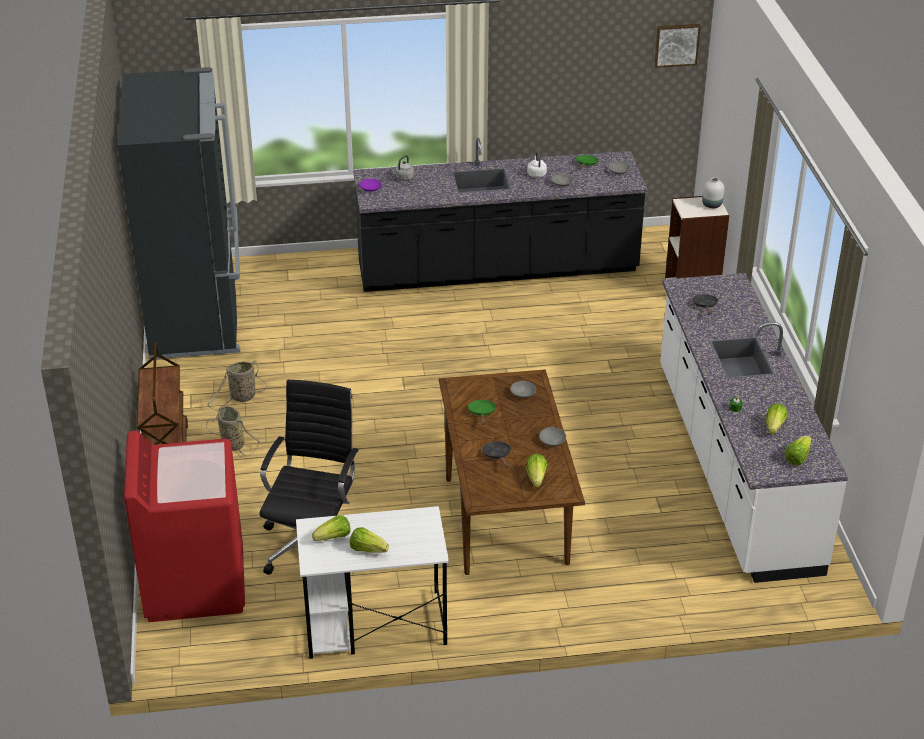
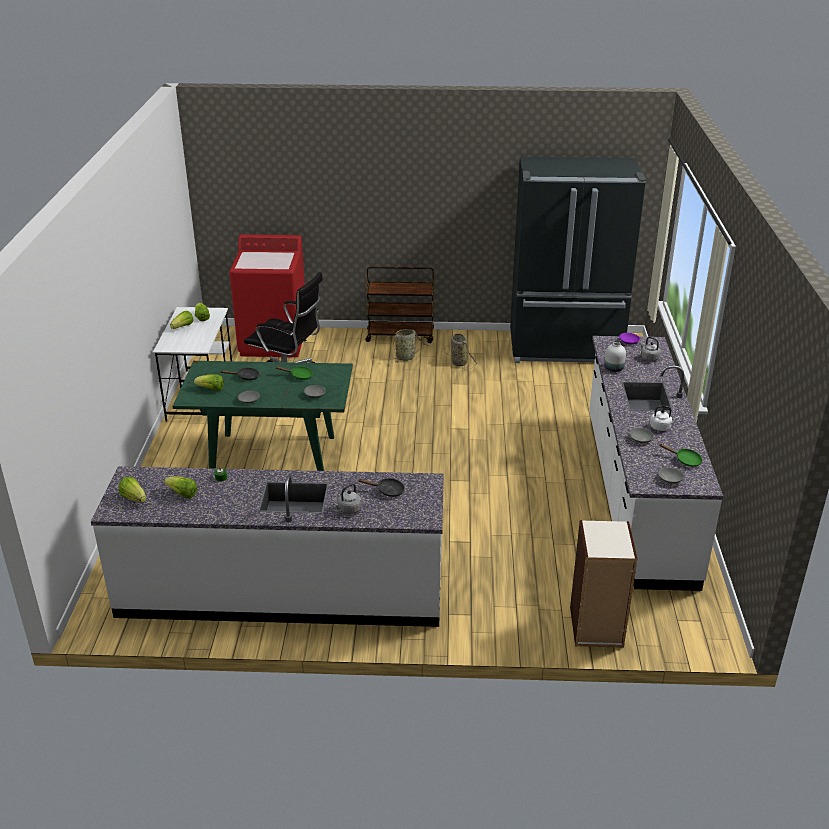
camera: 100 degrees right, 5 degrees down
(497, 269) = (636, 495): black counter -> white counter
(506, 521) = (272, 458): brown dining table -> green dining table
(676, 44) = (788, 419): picture -> none
(712, 205) = (611, 548): white vase -> white vase (613, 369)
(745, 323) = (348, 510): none -> grey kettle

